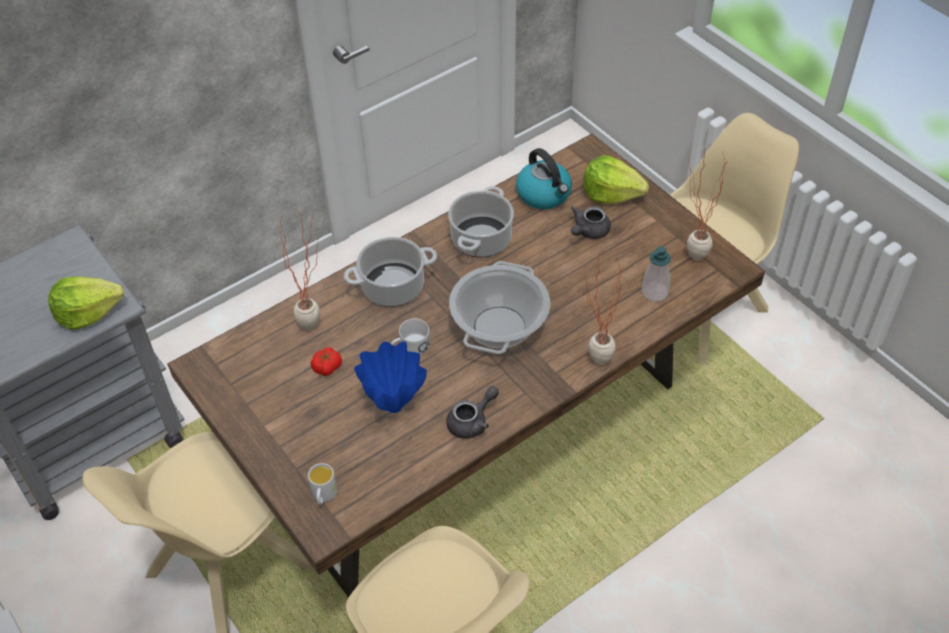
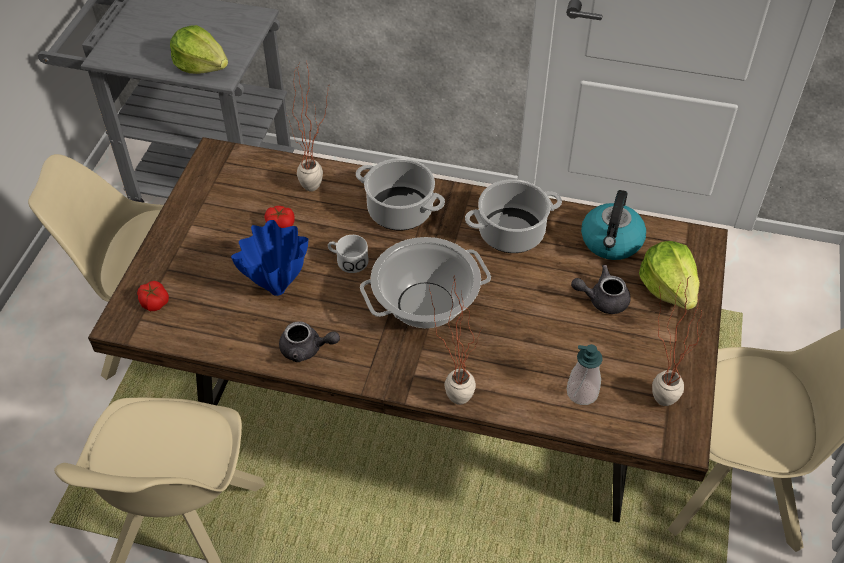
camera: 50 degrees right, 0 degrees up
(323, 495) = (154, 301): white mug -> tomato

